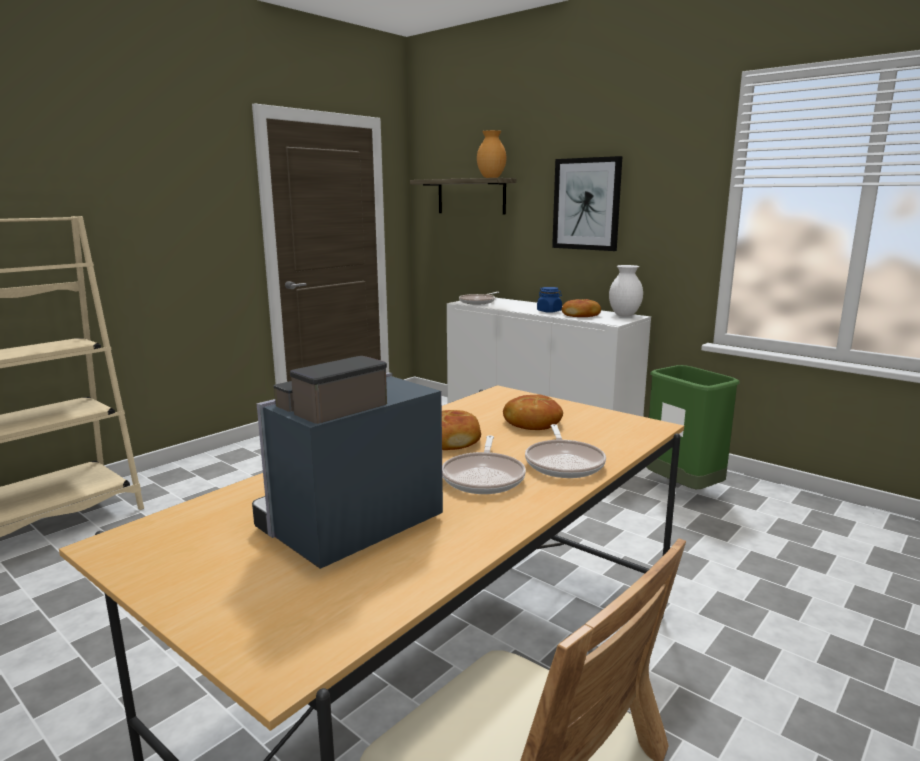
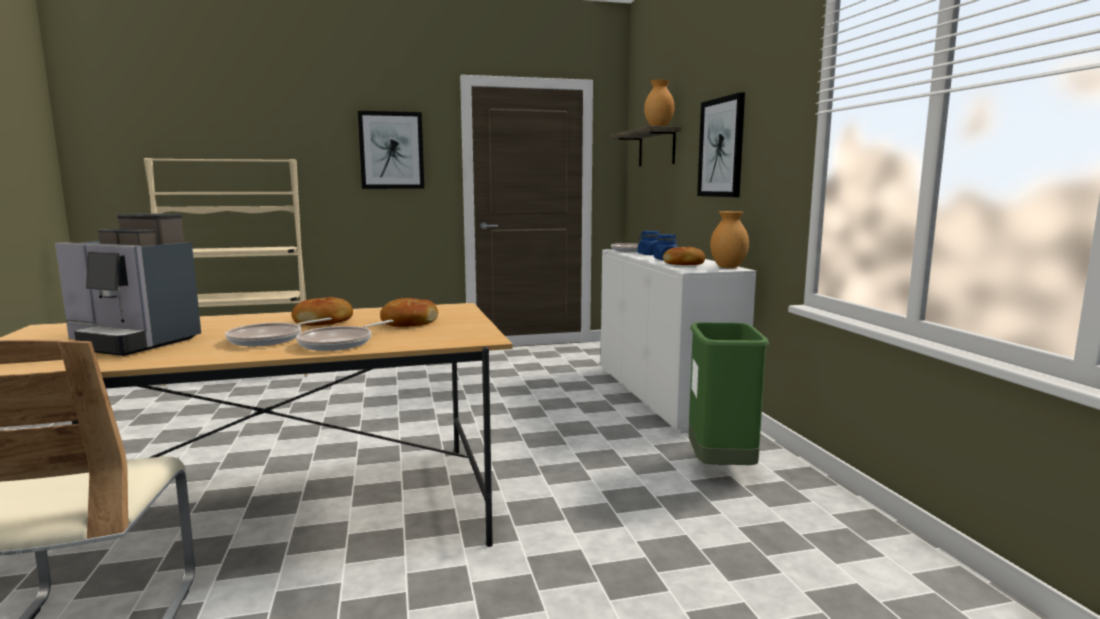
camera: 35 degrees right, 5 degrees down
(181, 198) = (391, 150): none -> picture
(347, 527) = (133, 342): coffee machine -> coffee machine turned 150 degrees counterclockwise
(512, 306) = (649, 254): none -> blue jar
(624, 315) = (728, 267): white vase -> brown vase

